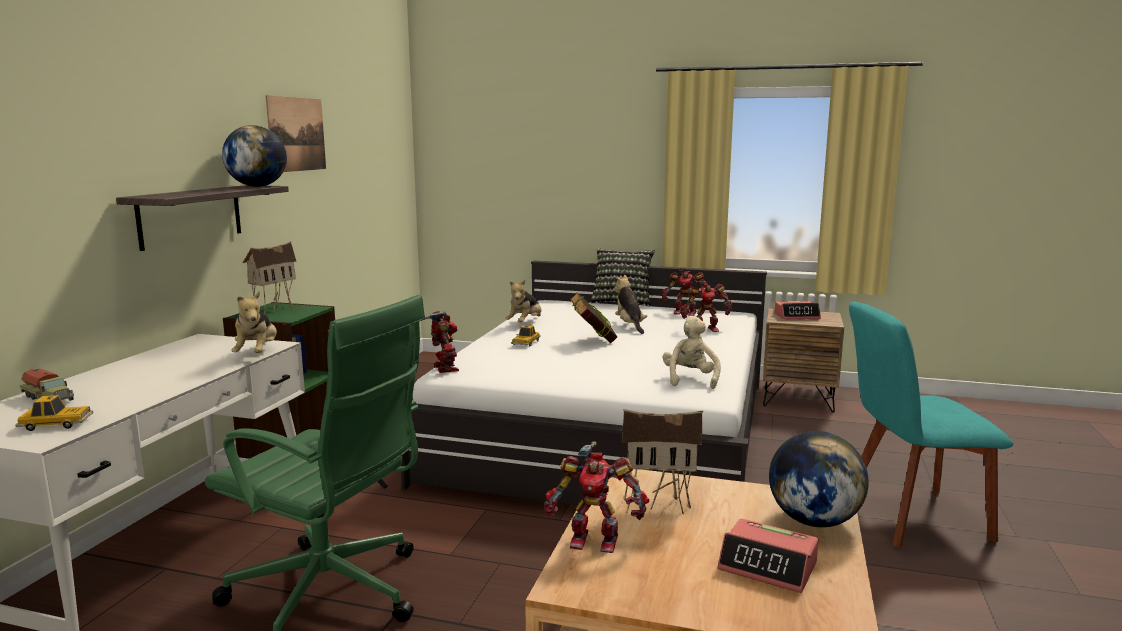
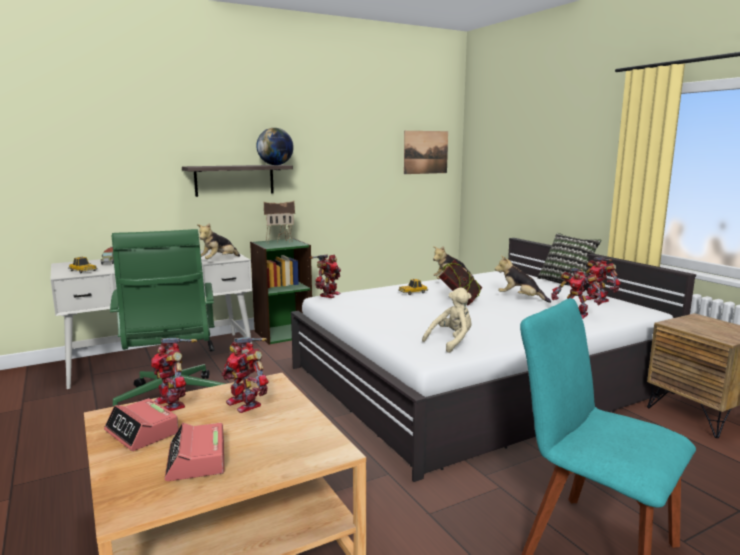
camera: 45 degrees right, 0 degrees up
(297, 134) = (331, 134): picture -> picture (426, 152)
(629, 325) = (520, 298): plush toy -> plush toy turned 90 degrees counterclockwise
(659, 504) = (246, 403): toy house -> toy robot
(797, 316) = (704, 325): alarm clock -> alarm clock (142, 432)
(813, 521) = (292, 455): globe -> none

